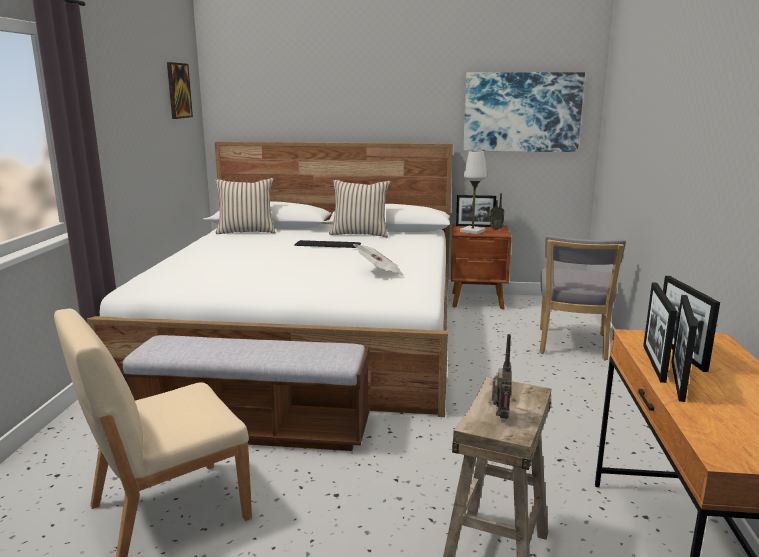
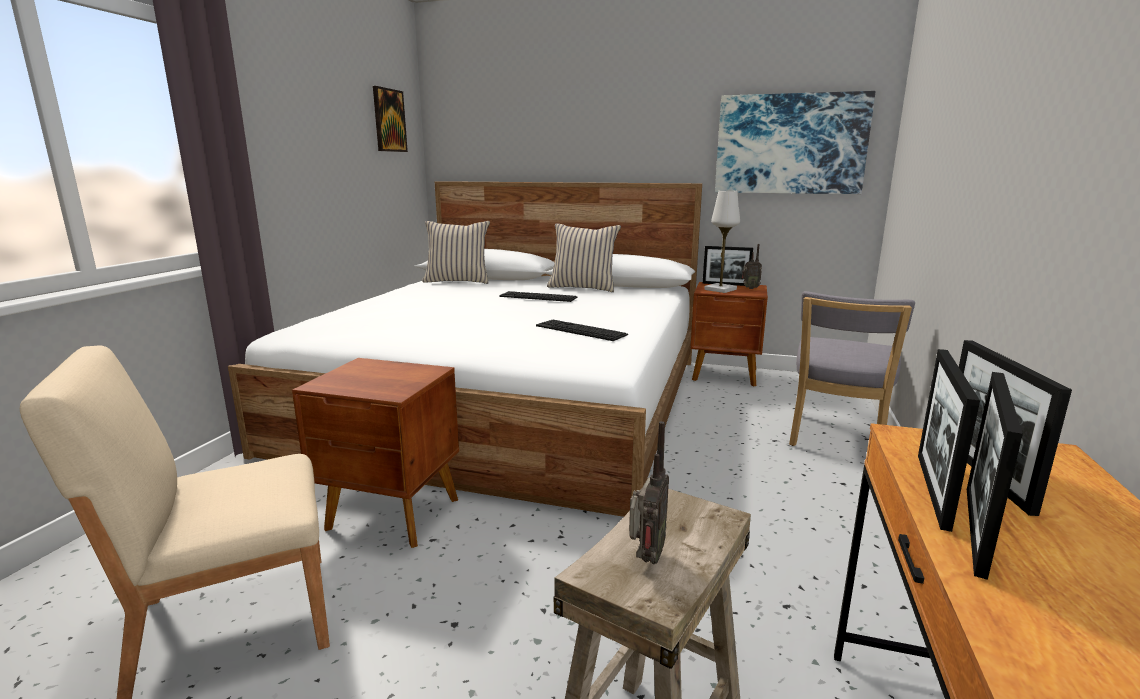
camera: 10 degrees right, 0 degrees up
(253, 429) = (393, 515): bench -> brown nightstand
(379, 273) = (580, 330): newspaper -> keyboard

